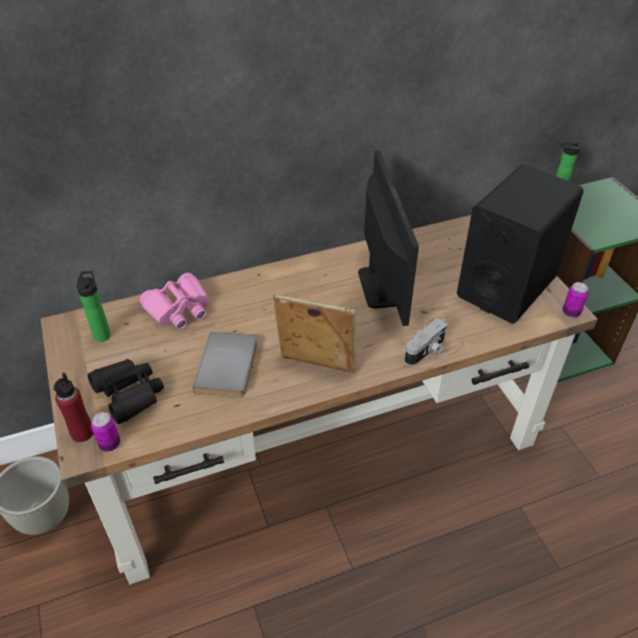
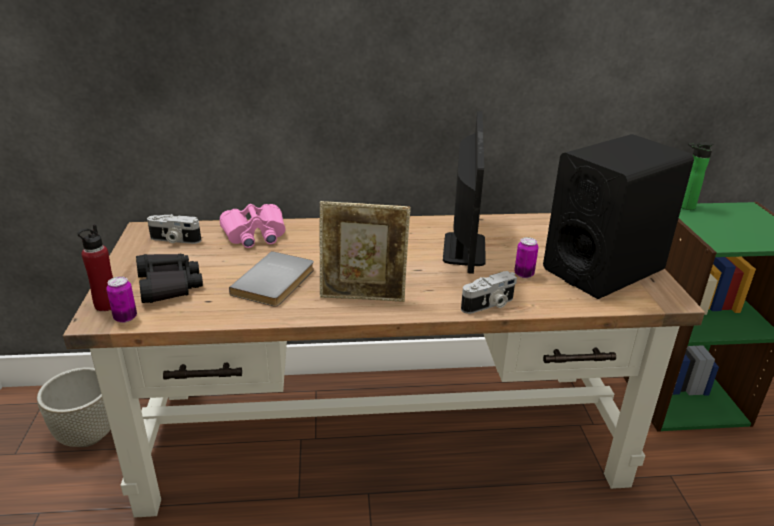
camera: 15 degrees right, 15 degrees down
(102, 333) = (174, 240): bottle -> camera
(316, 367) = (363, 297): picture frame -> picture frame turned 150 degrees clockwise
(571, 312) = (672, 301): can -> can (524, 274)

